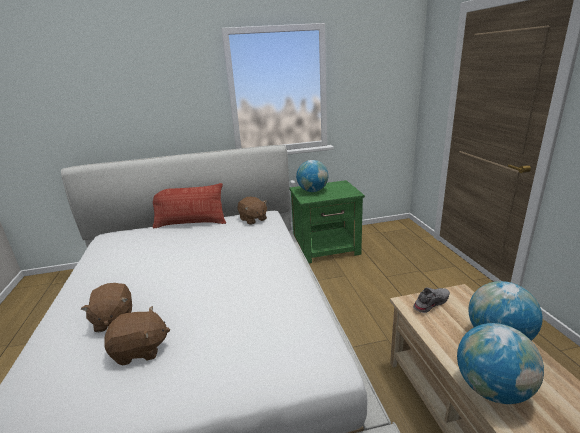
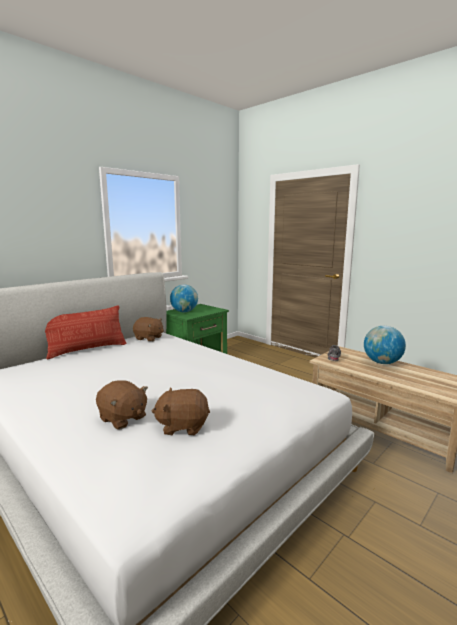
camera: 35 degrees left, 10 degrees down
(140, 350) = (182, 426): brown plush toy -> brown plush toy turned 135 degrees counterclockwise
(492, 389) = (404, 381): globe -> none

